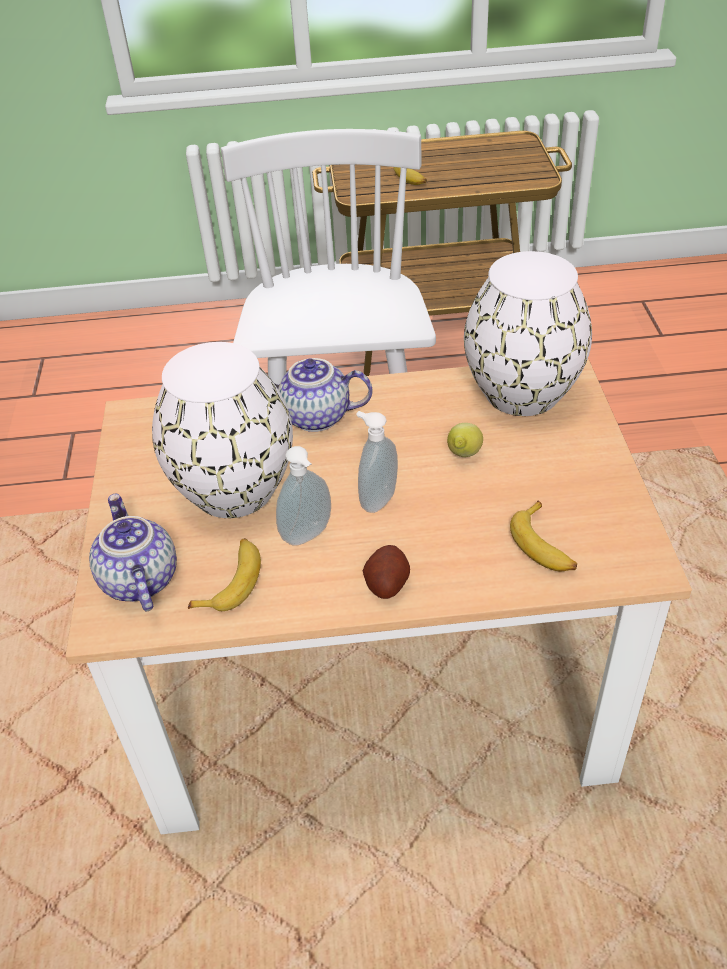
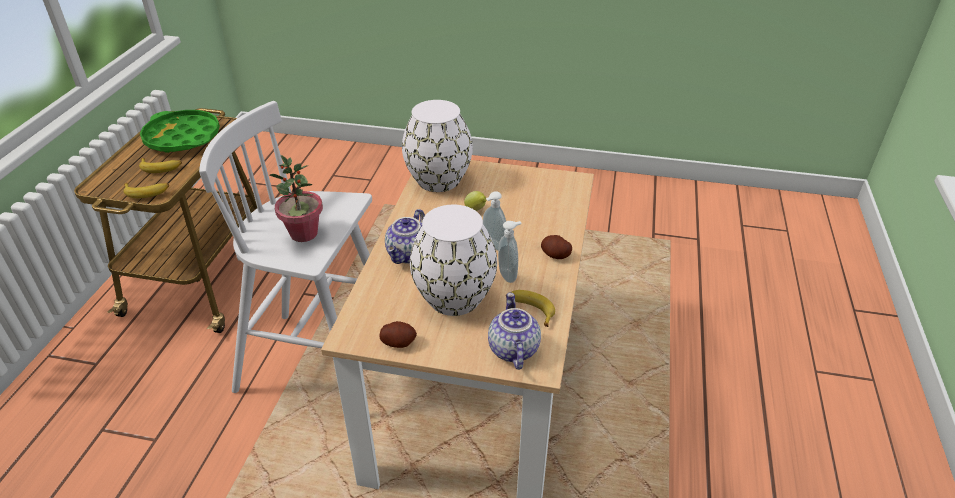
camera: 75 degrees left, 5 degrees down
(129, 461) = (398, 342): none -> potato
(138, 580) = (512, 349): teapot -> teapot turned 90 degrees clockwise
(313, 312) = (304, 234): none -> potted plant
(482, 163) = (182, 137): none -> green tray
(544, 545) = (552, 202): banana -> banana (147, 192)

